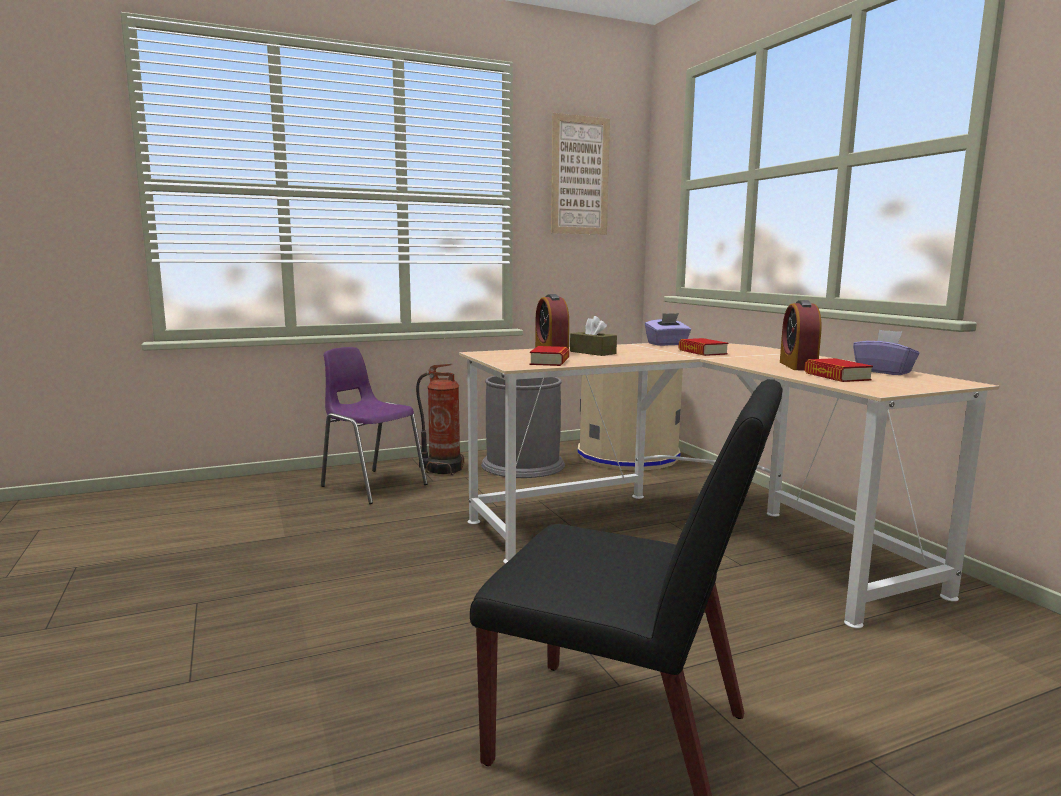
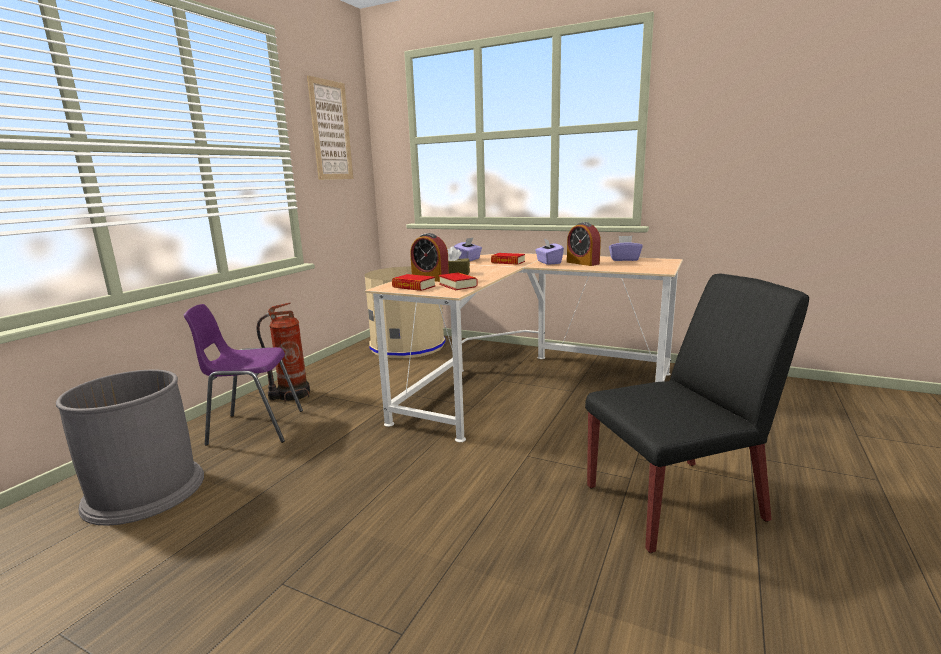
camera: 40 degrees left, 5 degrees up
(522, 465) = (349, 373): grey trash can -> grey trash can (144, 490)
(752, 359) = (548, 262): none -> purple tissue box
(836, 376) = (619, 266): book -> book (414, 287)

